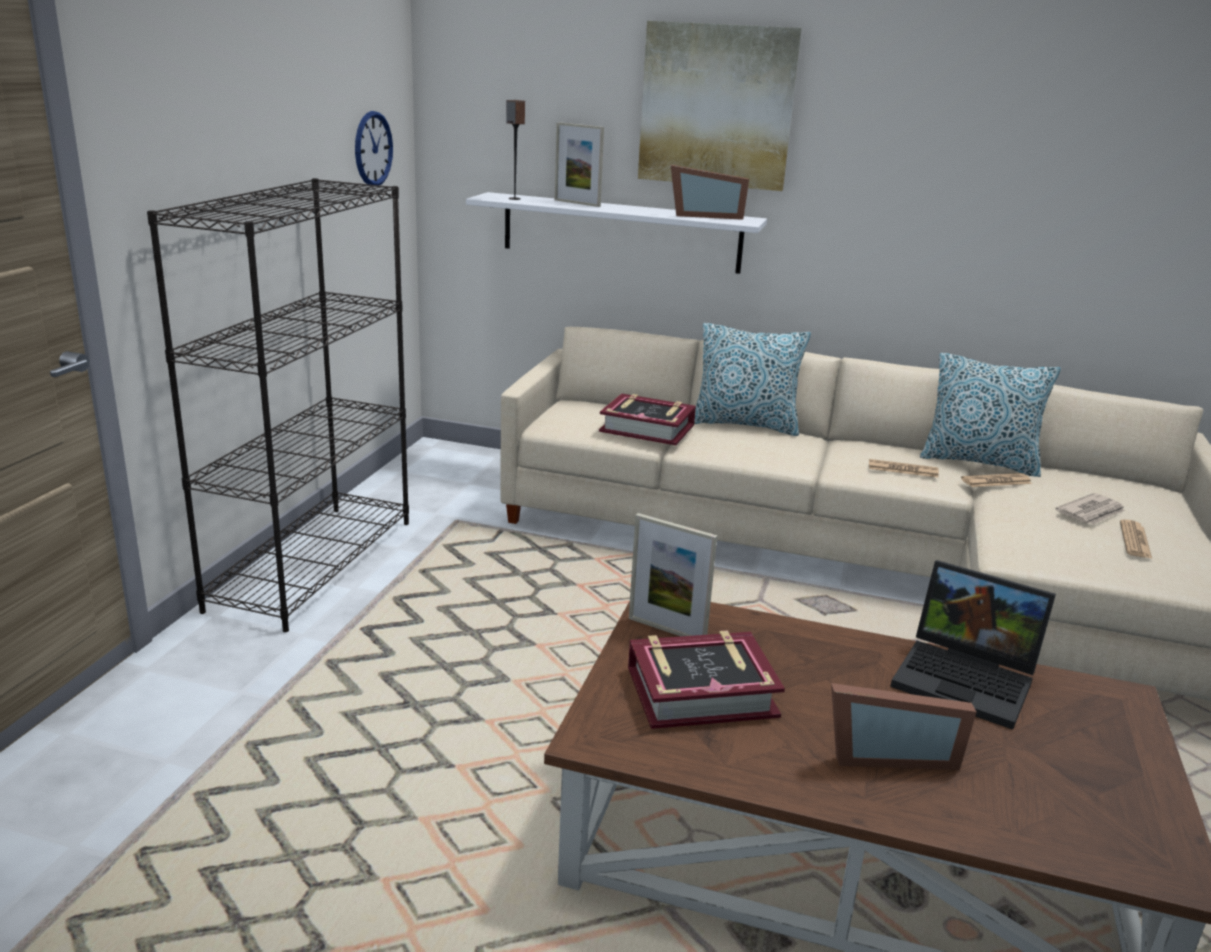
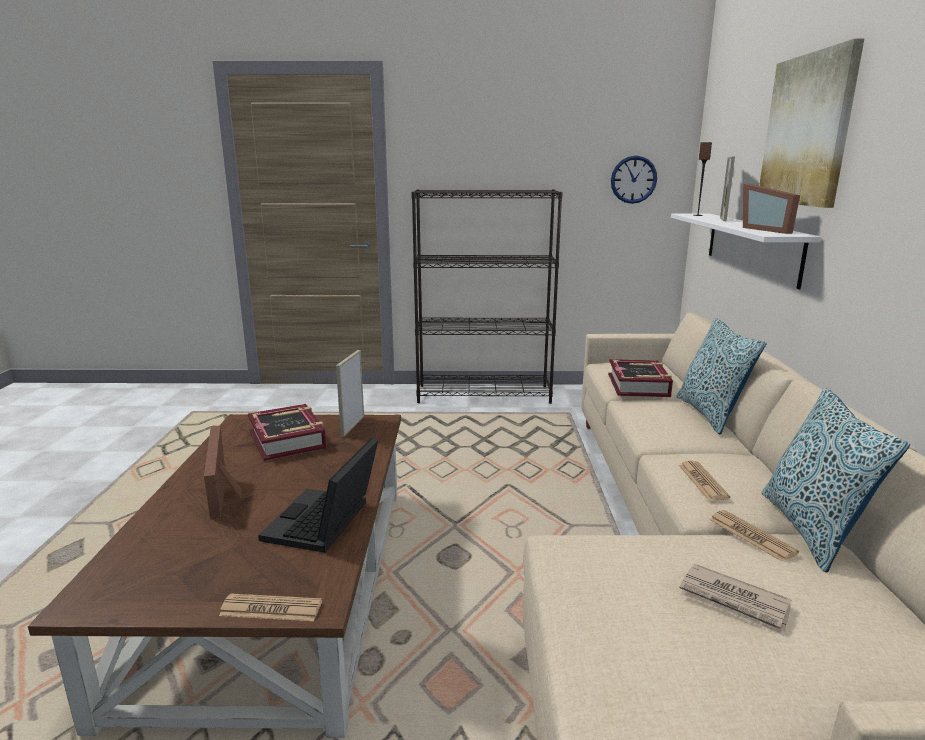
camera: 75 degrees right, 5 degrees down
(1135, 540) = (677, 633): newspaper -> newspaper (271, 609)

